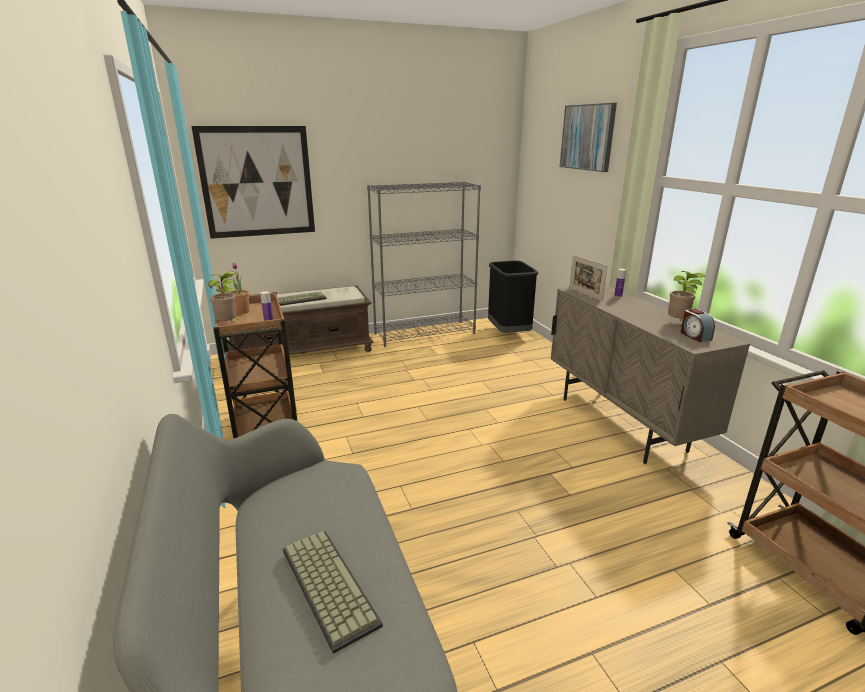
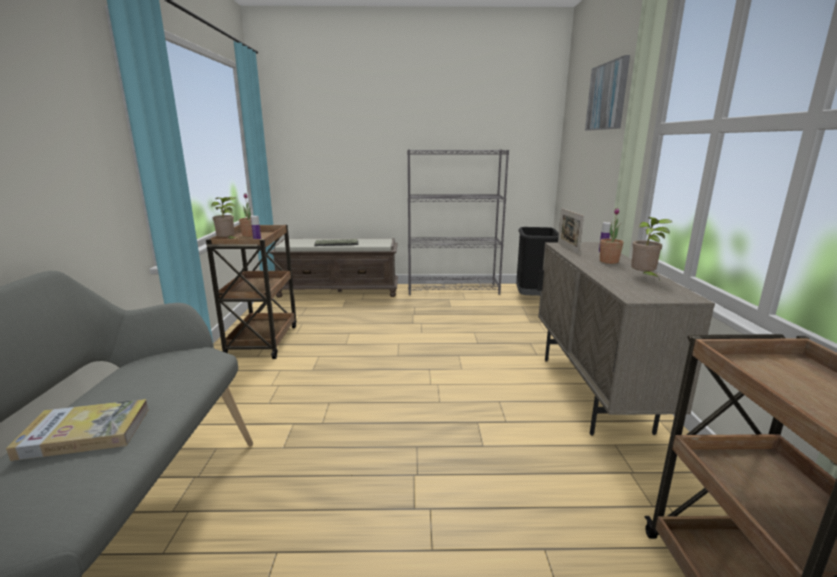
camera: 20 degrees right, 5 degrees down
(257, 182) = (315, 144): picture -> none
(325, 586) = (85, 433): keyboard -> book
(634, 307) = (609, 261): none -> potted plant
(694, 336) = (648, 289): alarm clock -> none

